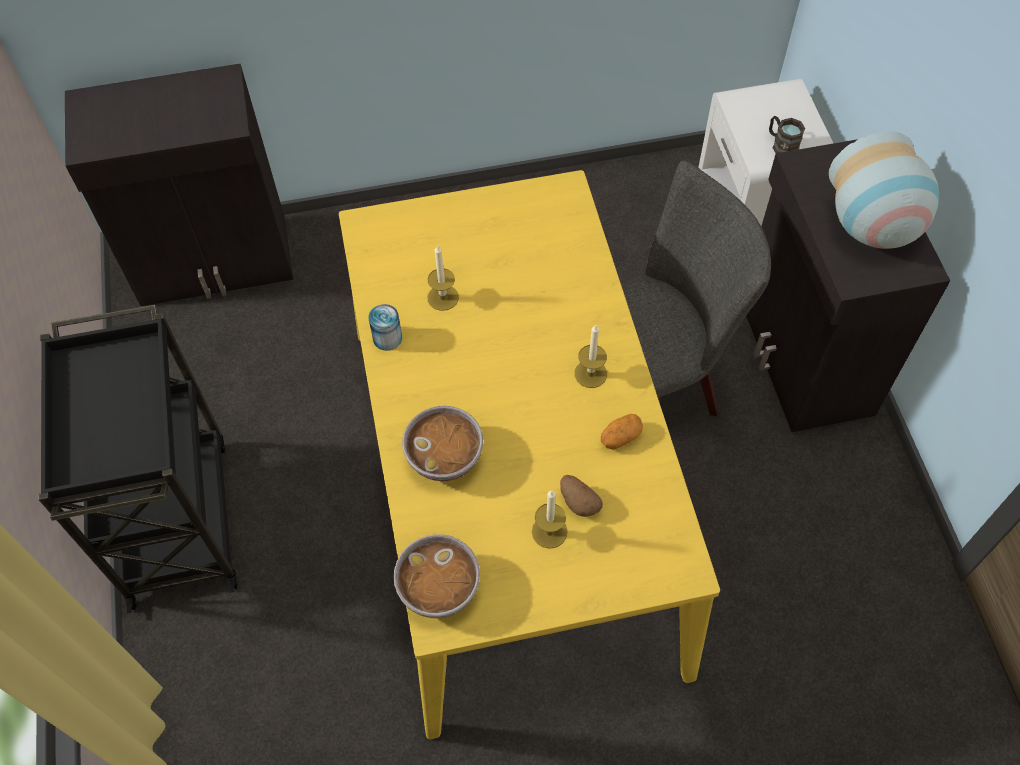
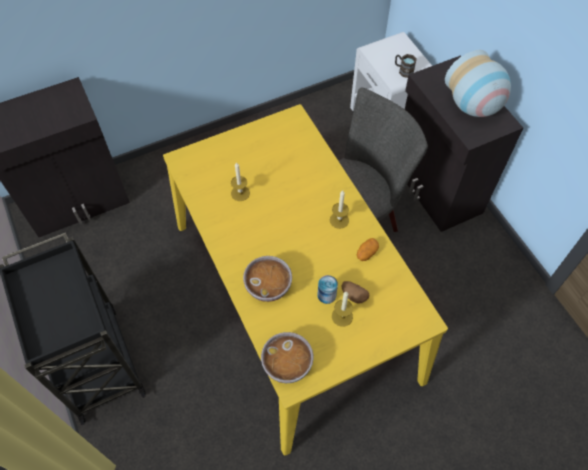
camera: 15 degrees left, 0 degrees up
(387, 338) = (214, 224): can -> can (326, 295)

